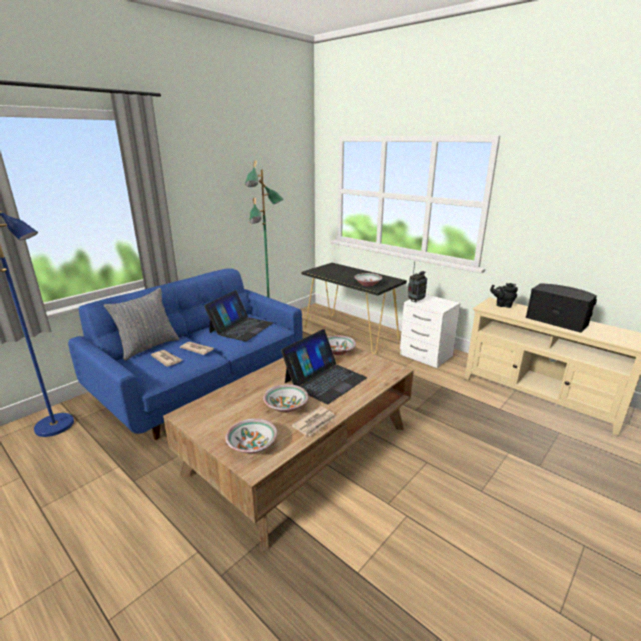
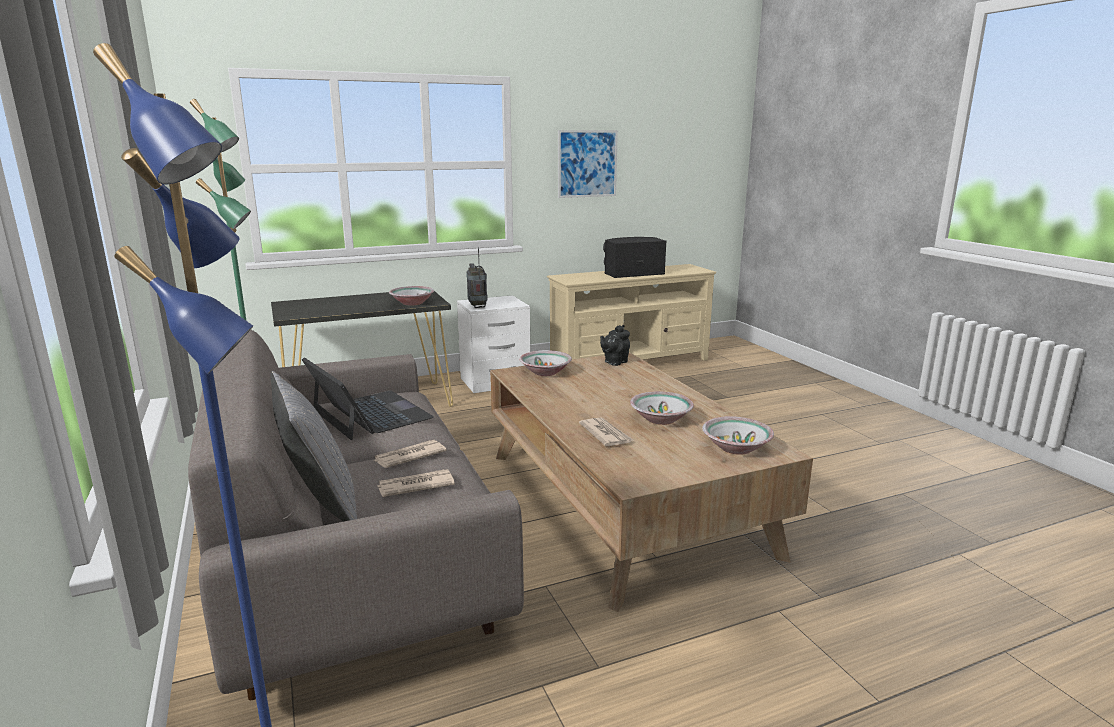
camera: 65 degrees left, 5 degrees down
(203, 384) = (355, 558): blue sofa -> grey sofa
(315, 423) = (706, 410): newspaper -> newspaper (605, 434)
(325, 380) = (613, 390): laptop -> none
(502, 305) = (575, 276): black teapot -> black teapot (614, 362)
(561, 213) = (587, 164): none -> picture

